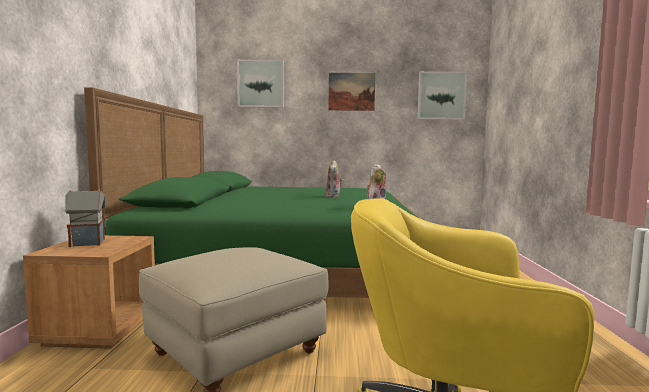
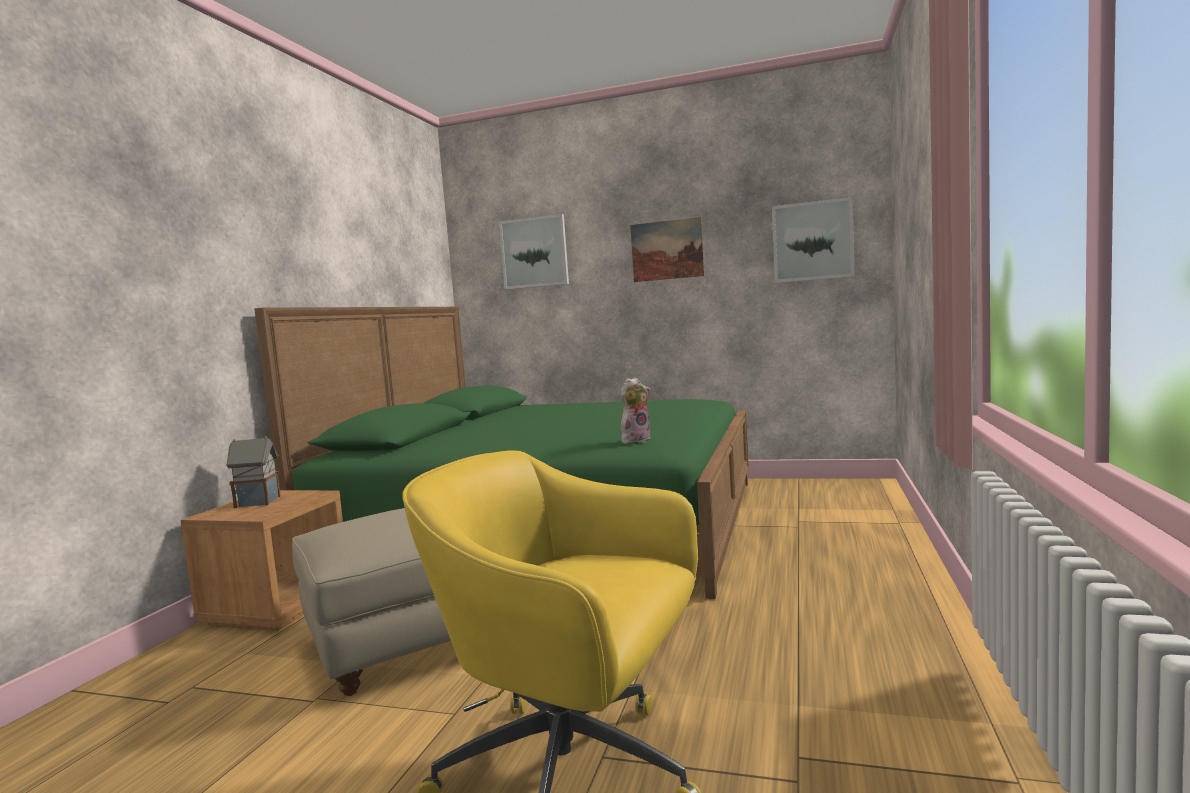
camera: 15 degrees right, 0 degrees up
(333, 196) = (607, 421): plush toy -> none

